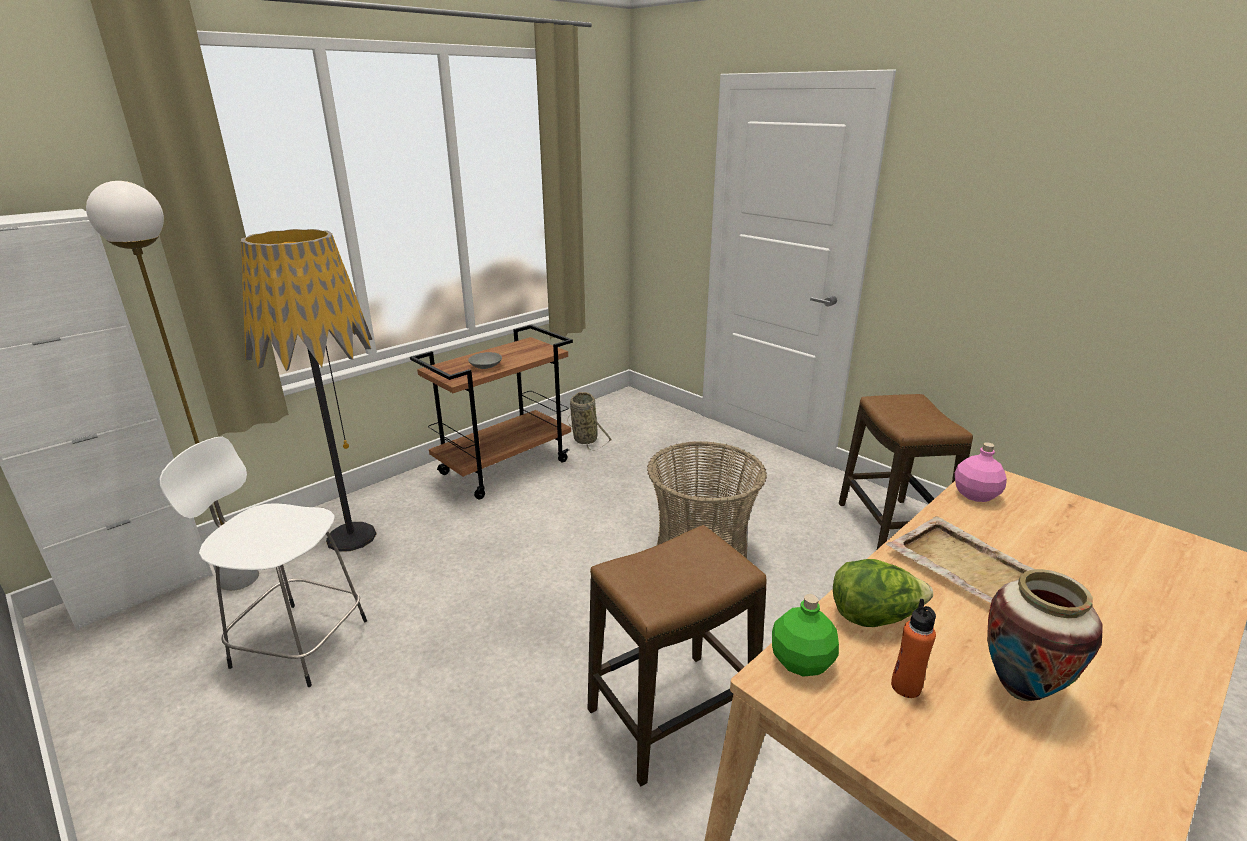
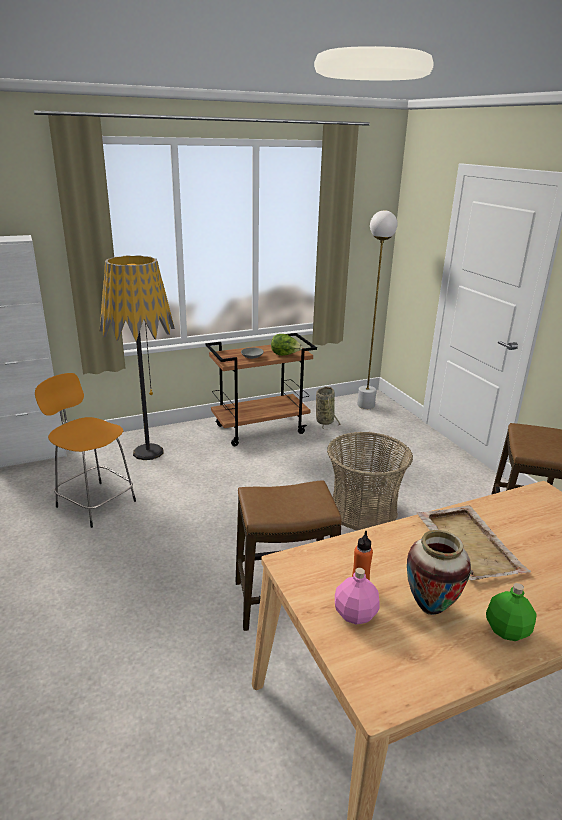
camera: 20 degrees right, 0 degrees up
(240, 579) = (79, 462): white floor lamp -> white floor lamp (366, 405)
(296, 642) = (94, 503): white stool -> orange stool
(800, 661) = (308, 558): green bottle -> green bottle (506, 629)
(874, 617) = (374, 549): lettuce -> lettuce (285, 355)
(976, 495) = (518, 500): pink bottle -> pink bottle (356, 614)

